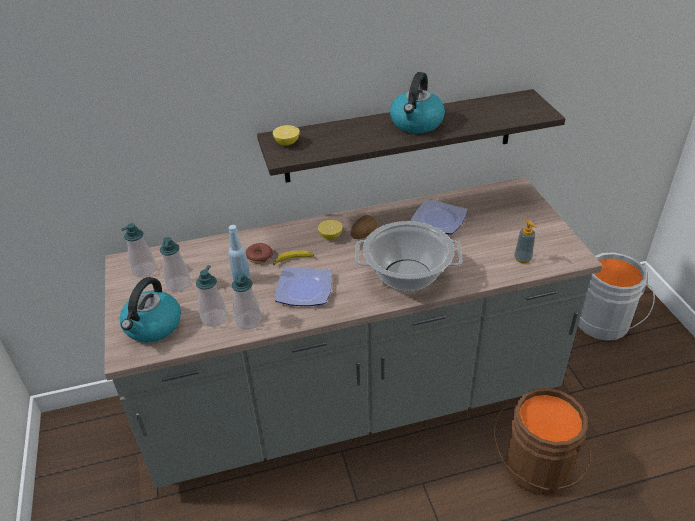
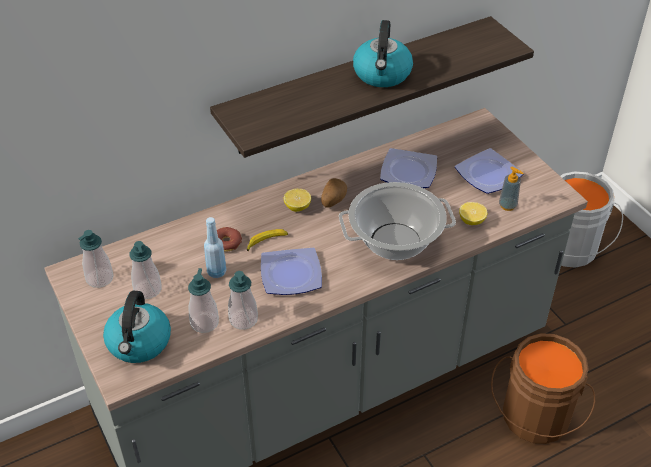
camera: 15 degrees left, 5 degrees up
(287, 143) = (250, 115): lemon -> lemon (471, 221)
(512, 230) = (488, 174): none -> plate

